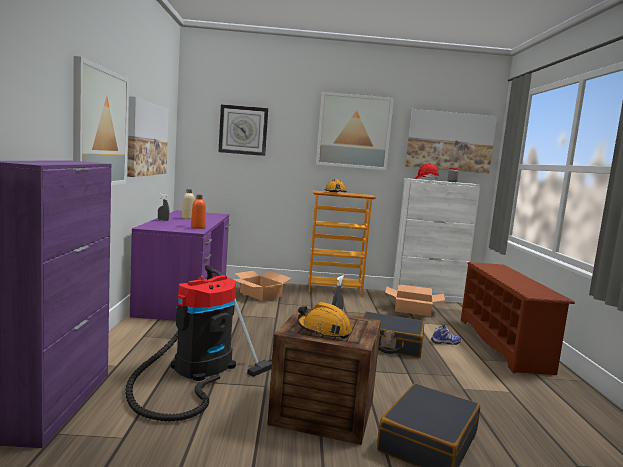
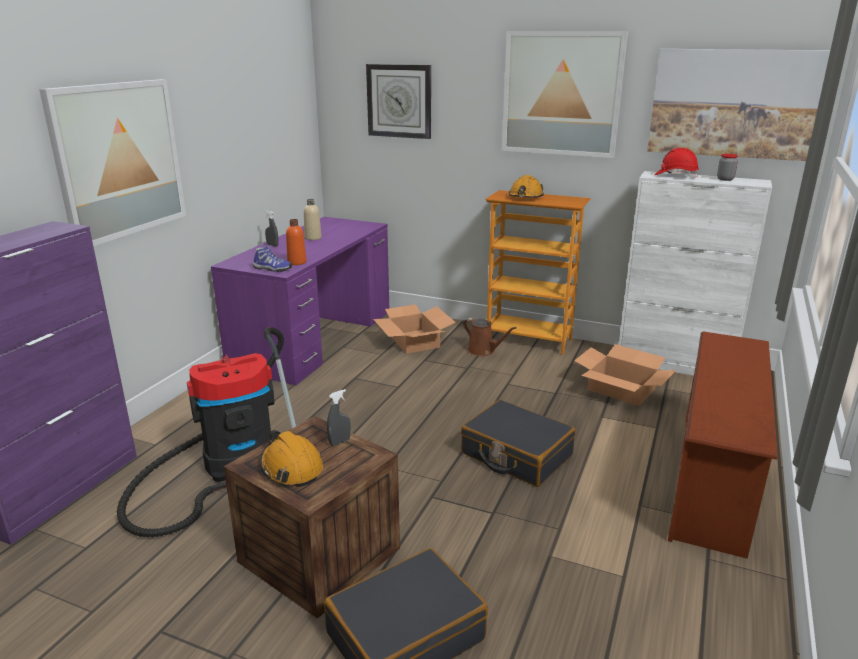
camera: 25 degrees right, 15 degrees up
(147, 139) = (236, 141): picture -> none
(312, 297) = (483, 351): none -> brown watering can
(445, 343) = (611, 463): shoe -> shoe (272, 269)

